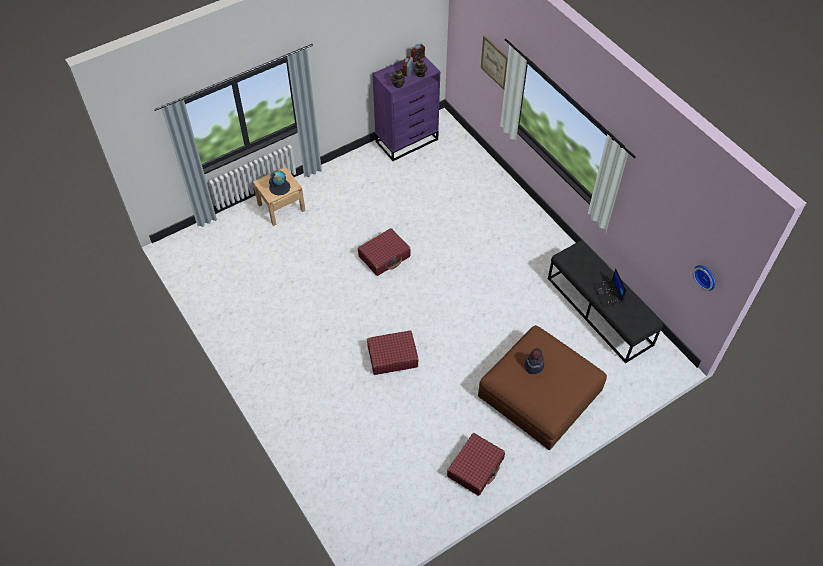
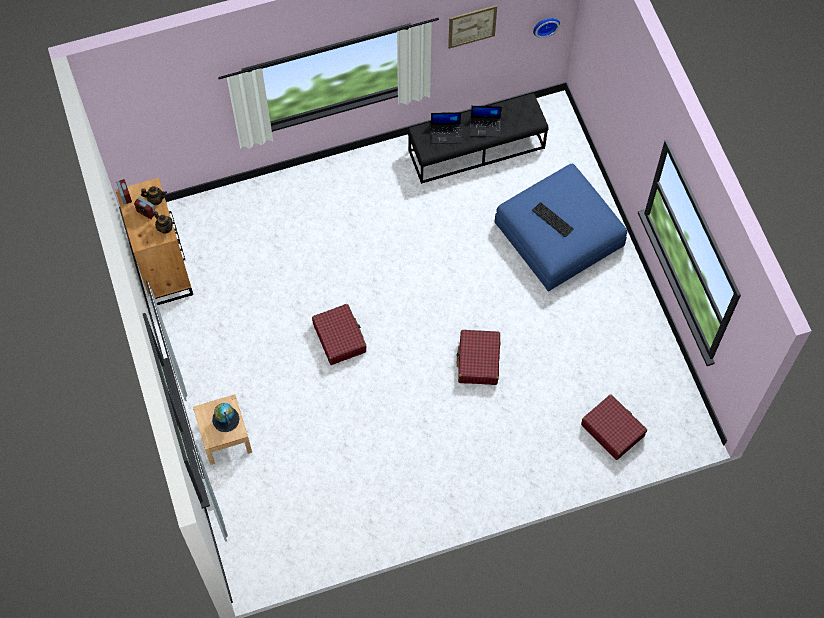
camera: 75 degrees left, 10 degrees up
(407, 140) = (164, 270): purple dresser -> brown dresser
(475, 467) = (627, 315): red suitcase -> red suitcase (612, 430)
(495, 62) = (196, 110): picture -> picture (472, 26)
(533, 365) = (552, 220): hat -> keyboard
(540, 393) = (559, 234): brown ottoman -> blue ottoman
(587, 266) = (446, 133): none -> laptop

